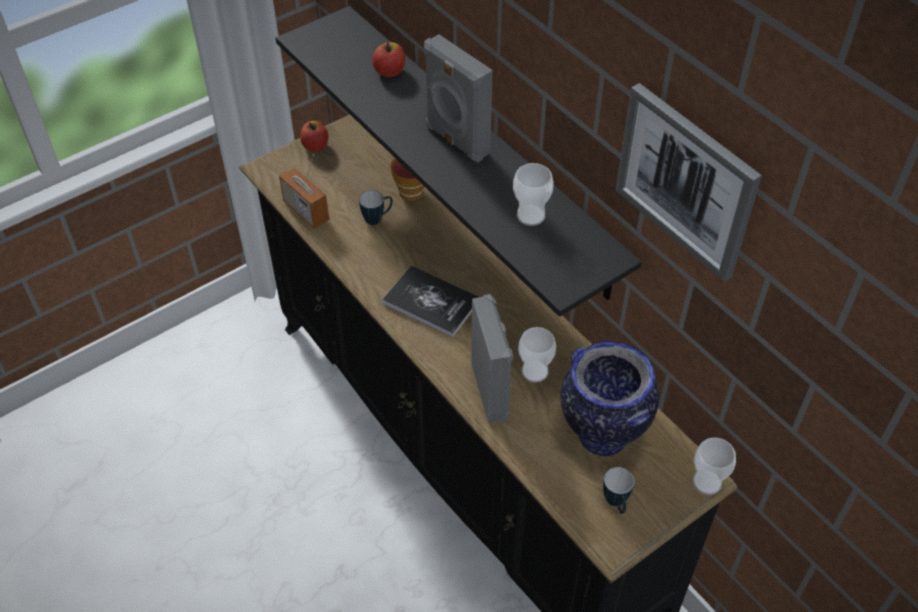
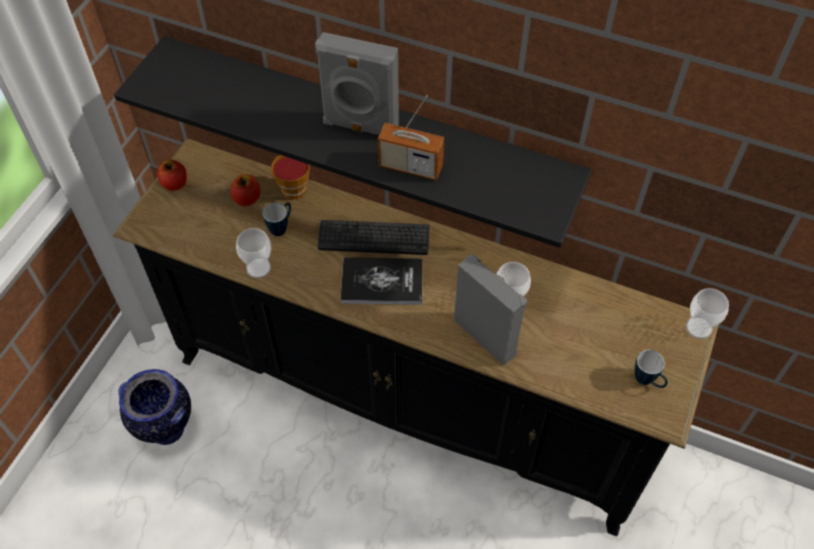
camera: 30 degrees left, 5 degrees up
(306, 211) = (210, 249): radio -> radio (410, 166)
(390, 71) = (251, 85): apple -> apple (247, 199)
(451, 262) = (374, 238): none -> keyboard
(530, 215) = (475, 168): cup -> cup (258, 268)
(601, 436) = (597, 331): vase -> vase (166, 429)
(686, 181) = (648, 84): picture -> none

